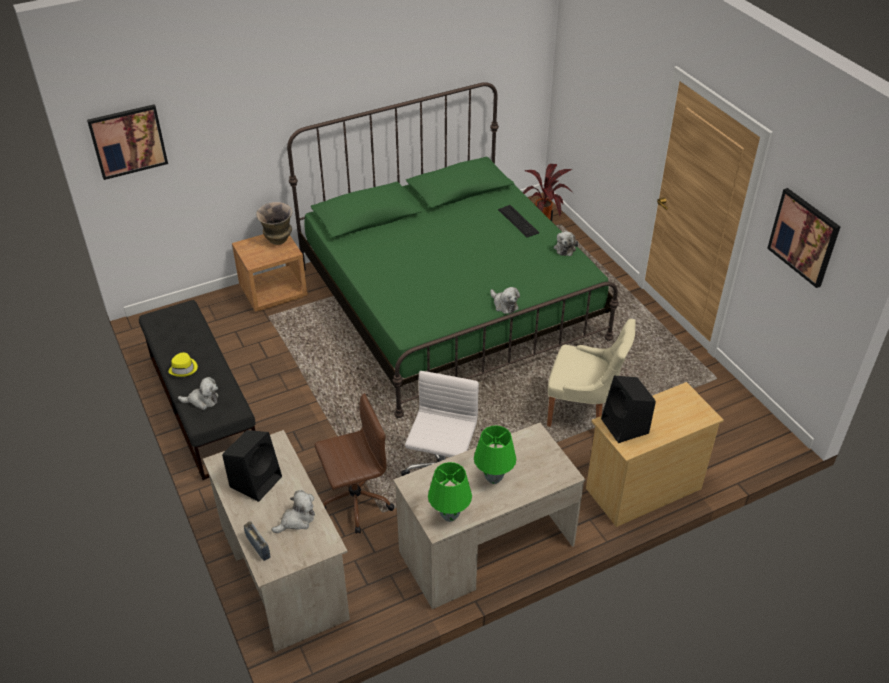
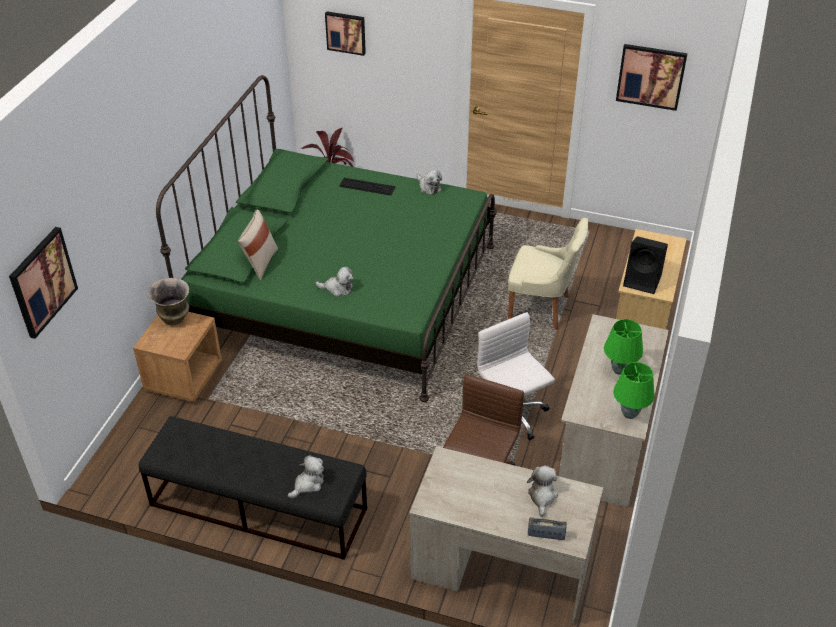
camera: 45 degrees left, 0 degrees up
(184, 369) = (253, 472): yellow hat -> none
(256, 480) = (473, 494): black speaker -> none
(366, 232) = (260, 263): none -> beige pillow
(504, 305) = (447, 253): plush toy -> plush toy (337, 288)
(583, 412) = (541, 308): beige chair -> beige chair turned 45 degrees clockwise
(589, 76) = (346, 32): none -> picture

